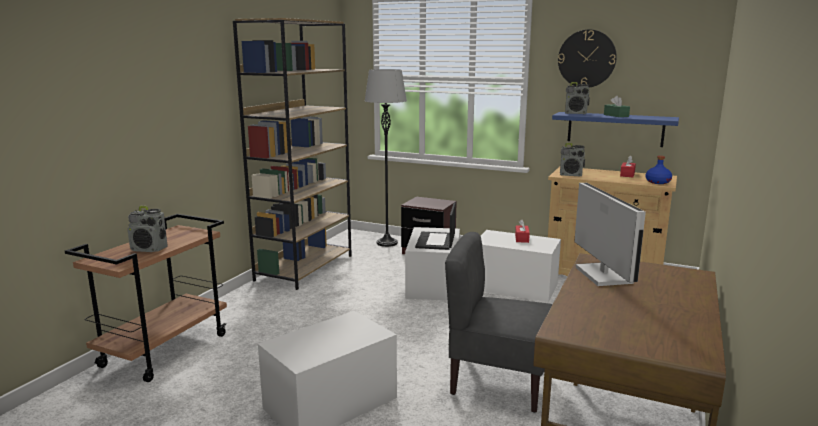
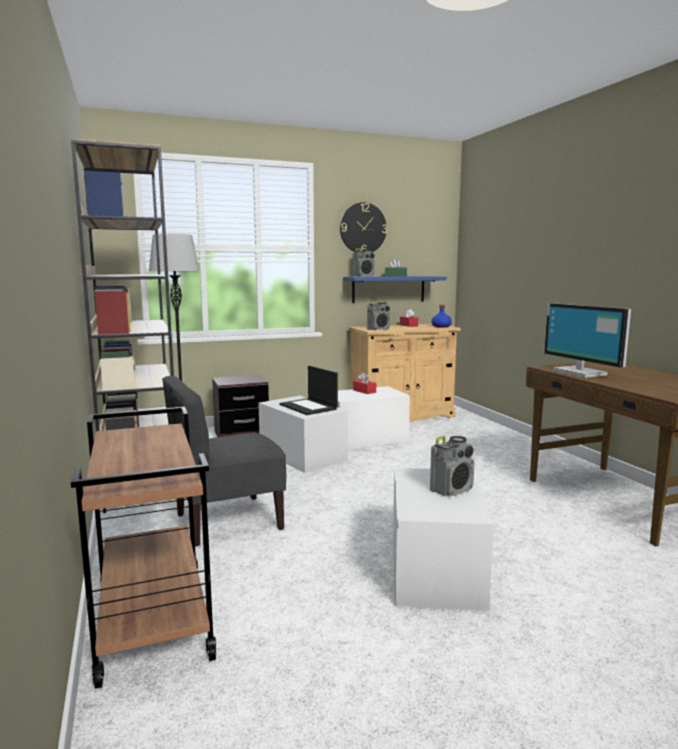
camera: 45 degrees left, 5 degrees down
(149, 249) = (155, 457): radio -> radio (452, 490)
(498, 382) = (497, 499): grey chair -> grey chair (228, 521)
(601, 275) = (581, 372): monitor -> monitor turned 150 degrees counterclockwise

